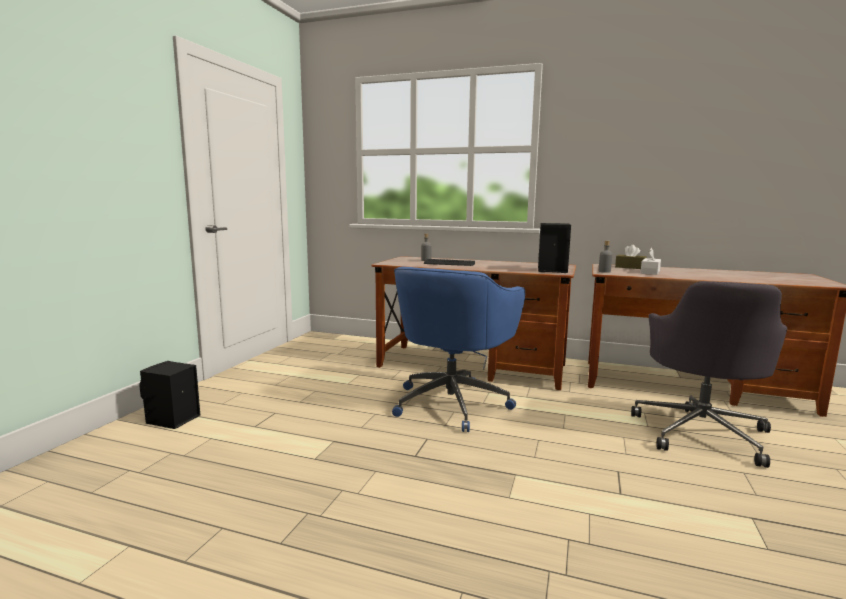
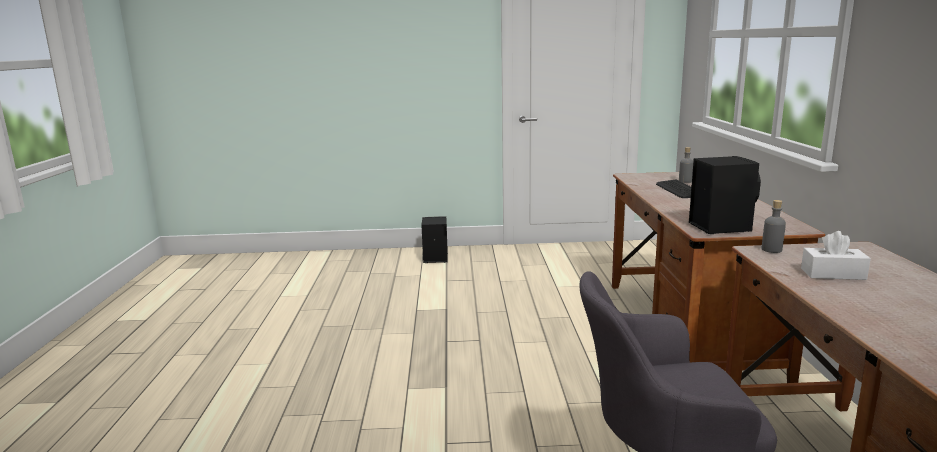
camera: 70 degrees right, 5 degrees up
(452, 402) = (567, 337): blue office chair -> none
(630, 267) = (873, 262): brown tissue box -> none

